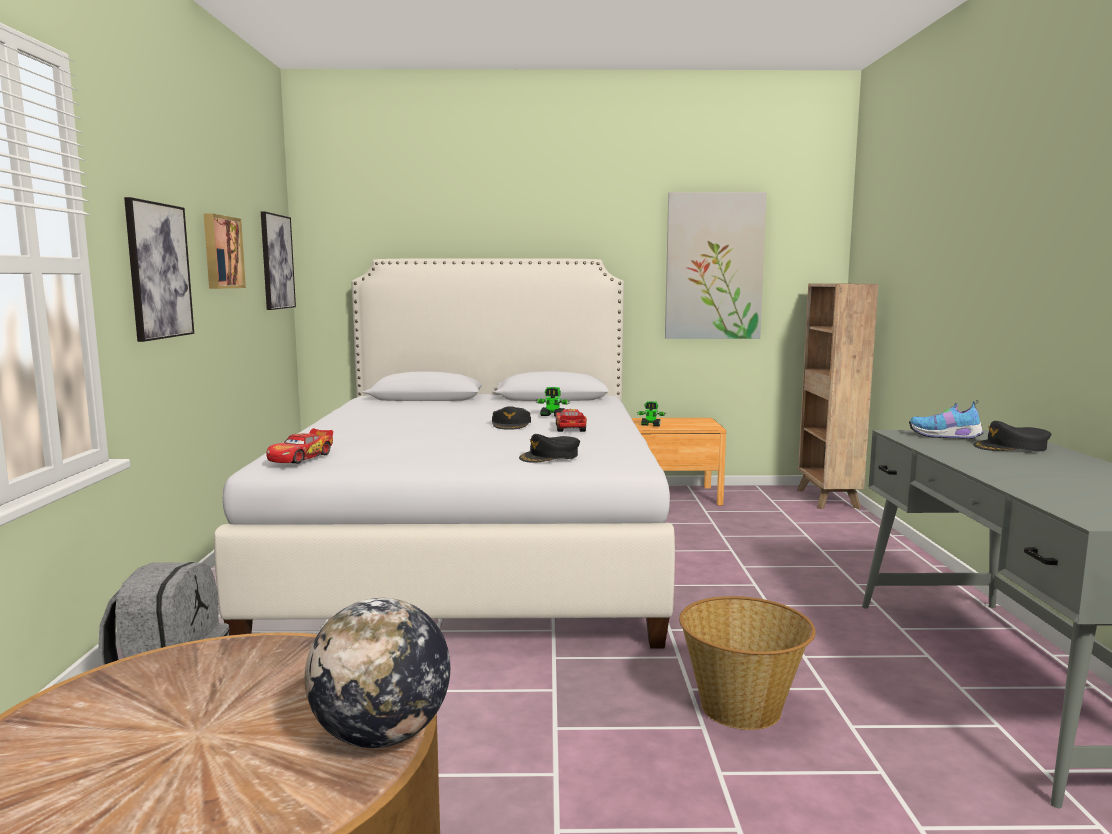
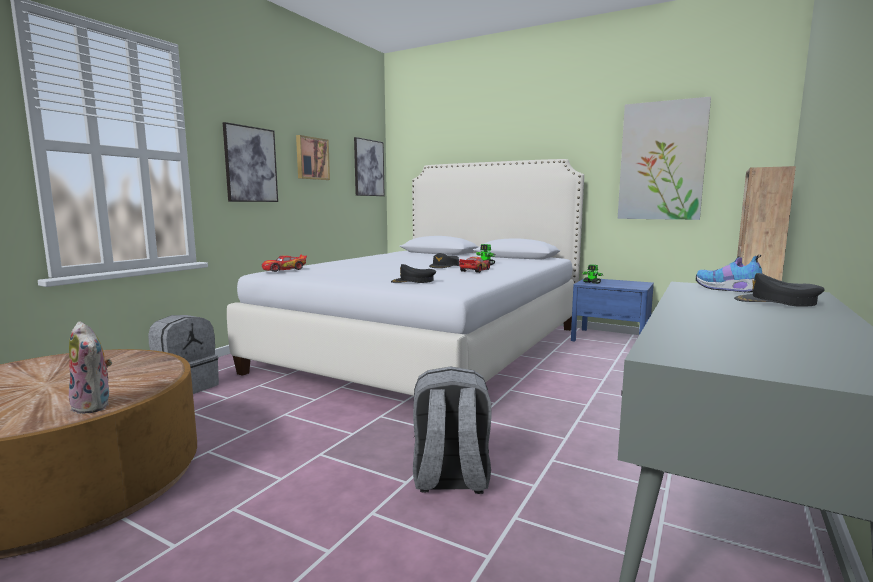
camera: 30 degrees right, 0 degrees up
(381, 736) = (95, 406): globe -> plush toy
(673, 496) = (610, 339): brown nightstand -> blue nightstand
(742, 708) = (450, 479): basket -> grey backpack

